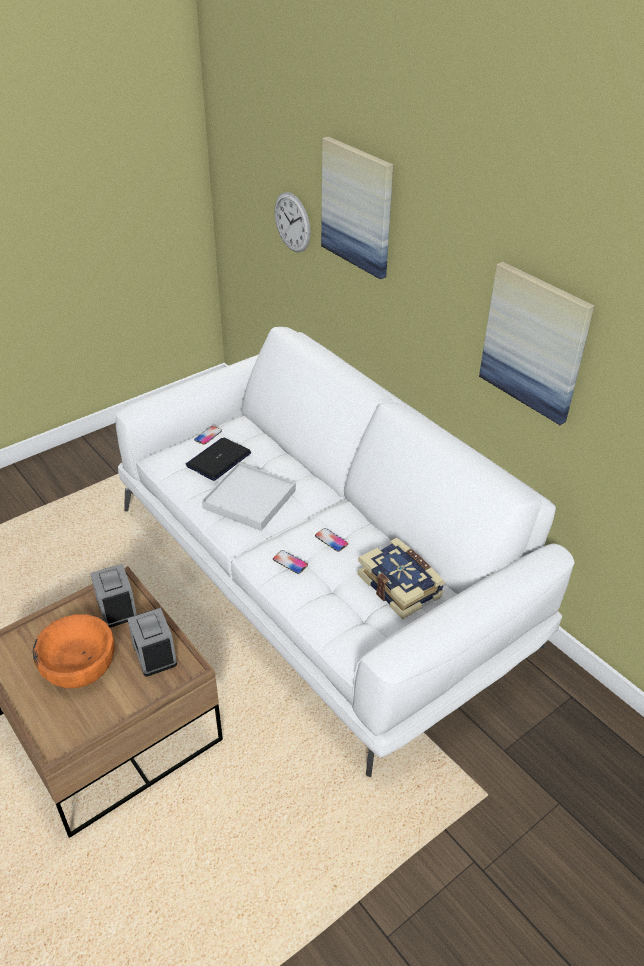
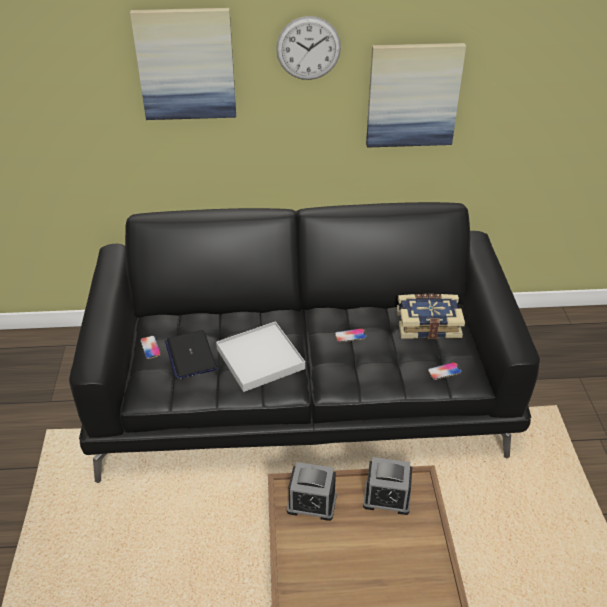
camera: 55 degrees left, 0 degrees up
(79, 665) = (362, 558): orange bowl -> none
(290, 562) = (354, 369): phone -> phone (444, 371)
(292, 222) = (87, 115): wall clock -> wall clock (308, 48)
(320, 576) = (303, 389): white sofa -> black sofa

